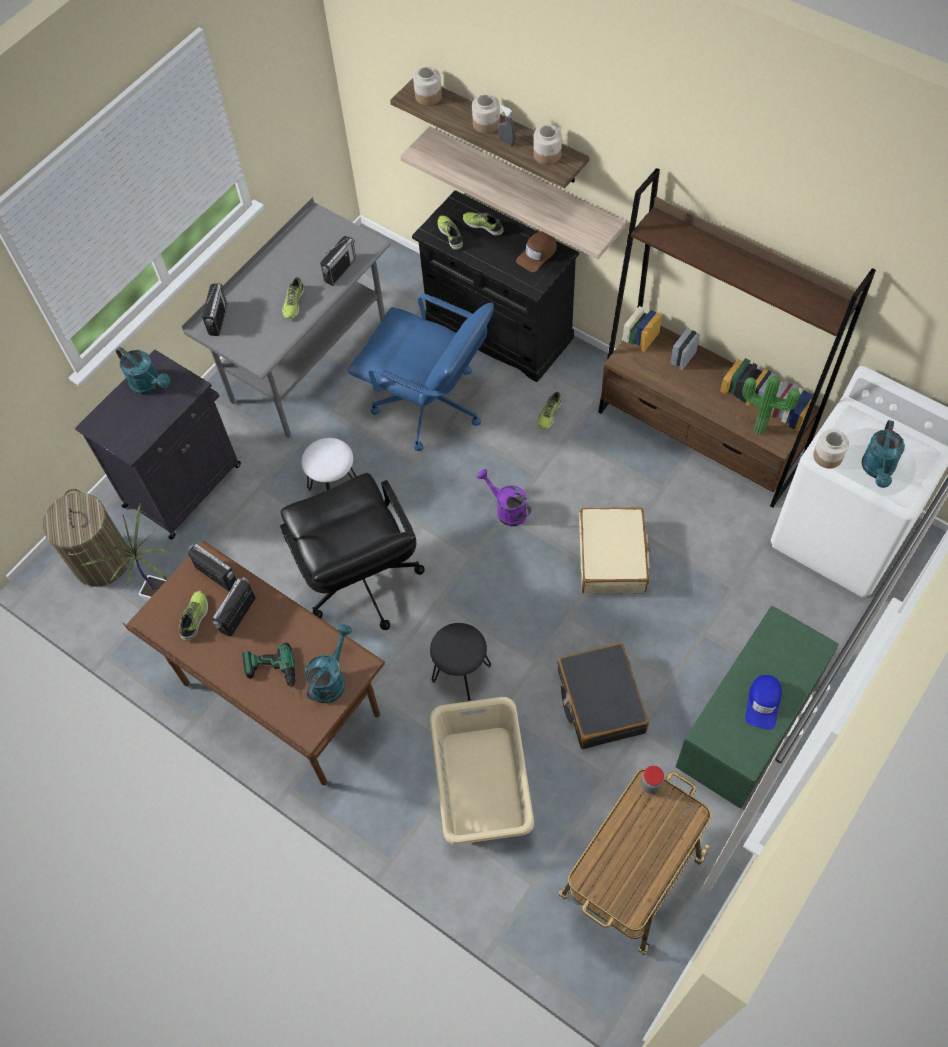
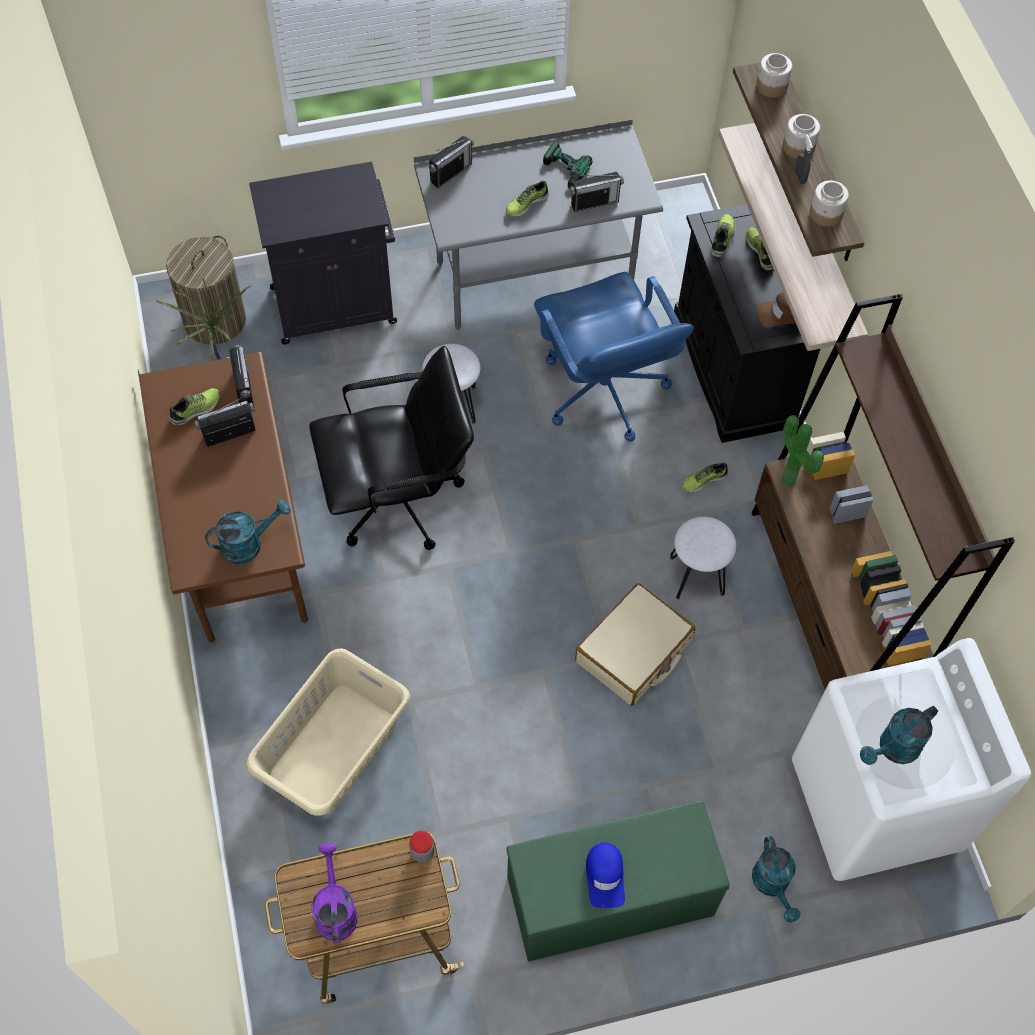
camera: 35 degrees right, 0 degrees up
(149, 385) = (339, 189): turquoise watering can -> turquoise watering can (773, 885)
(272, 676) = (207, 504): power drill -> power drill (561, 173)
(361, 582) = (398, 500): black office chair -> black office chair turned 120 degrees counterclockwise
(461, 673) = (405, 643): black stool -> none
(506, 510) = (581, 535): purple watering can -> purple watering can (335, 909)
(600, 701) = (498, 766): black suitcase -> none
(603, 478) = (696, 576): none -> white stool
(760, 427) = (855, 633): potted plant -> potted plant (790, 480)
(763, 703) = (605, 876): blue cap -> blue cap turned 60 degrees counterclockwise
(828, 456) = (858, 698): jar -> none

